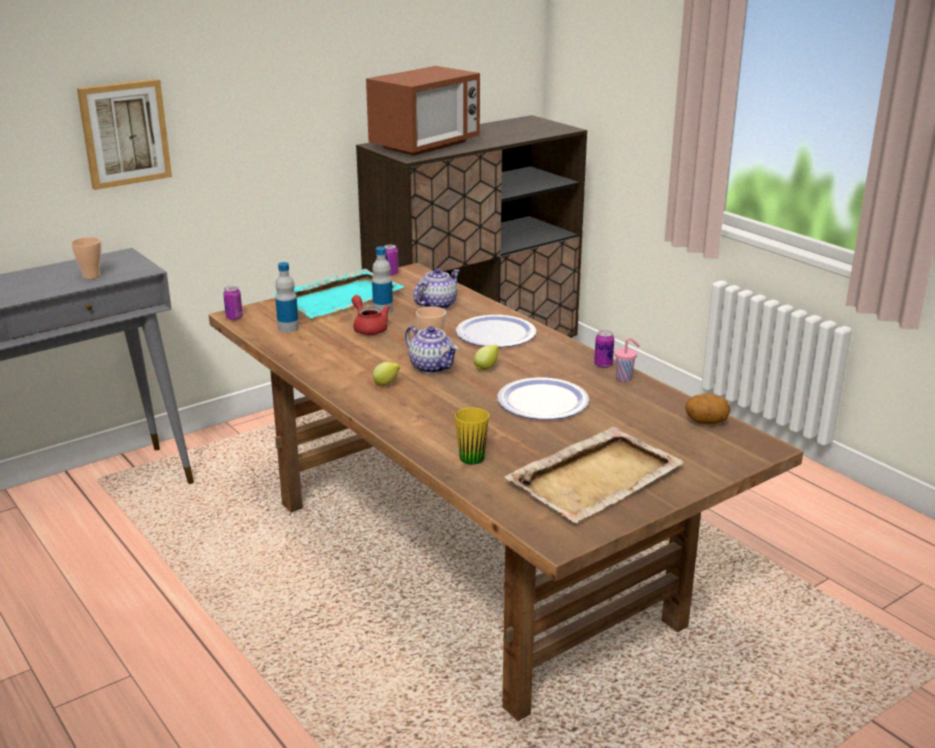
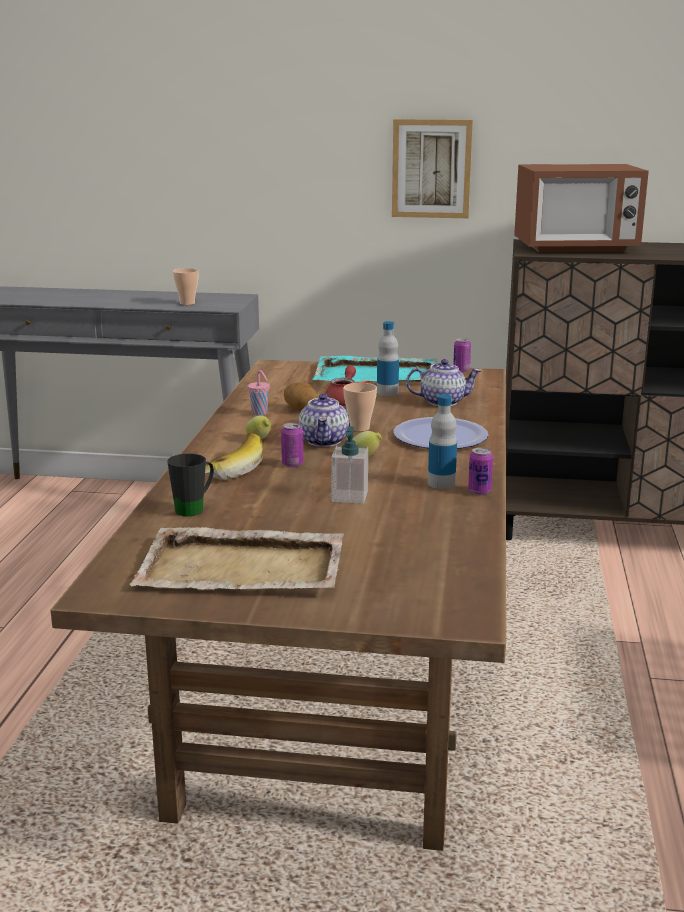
camera: 45 degrees right, 5 degrees down
(124, 133) = (270, 187): picture -> picture (431, 168)
(234, 317) = (268, 366): can -> can (292, 464)
(288, 328) = (286, 383): bottle -> bottle (441, 483)
(422, 415) = (230, 469): none -> banana
(471, 454) = (195, 508): yellow mug -> black mug
(543, 401) = (349, 496): plate -> soap dispenser
(625, 379) = (471, 509): pink cup -> pink cup (260, 413)
(706, 422) = (460, 574): potato -> potato (301, 410)

